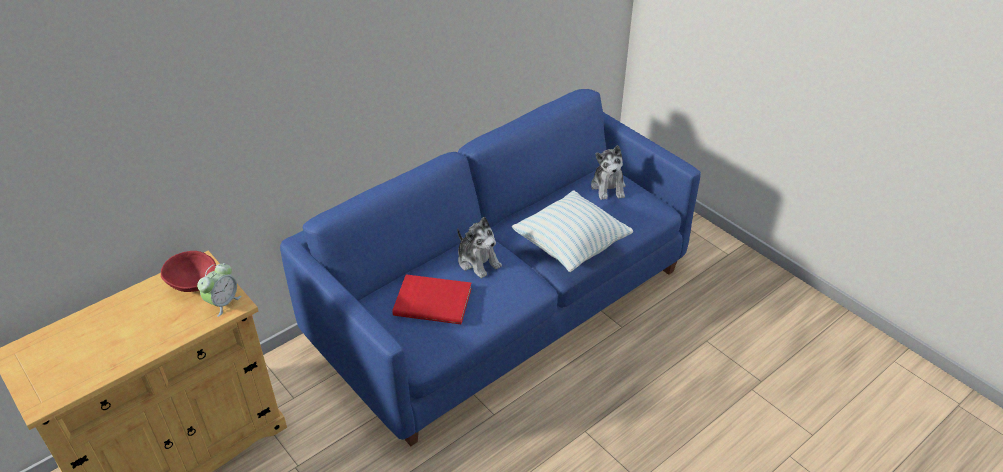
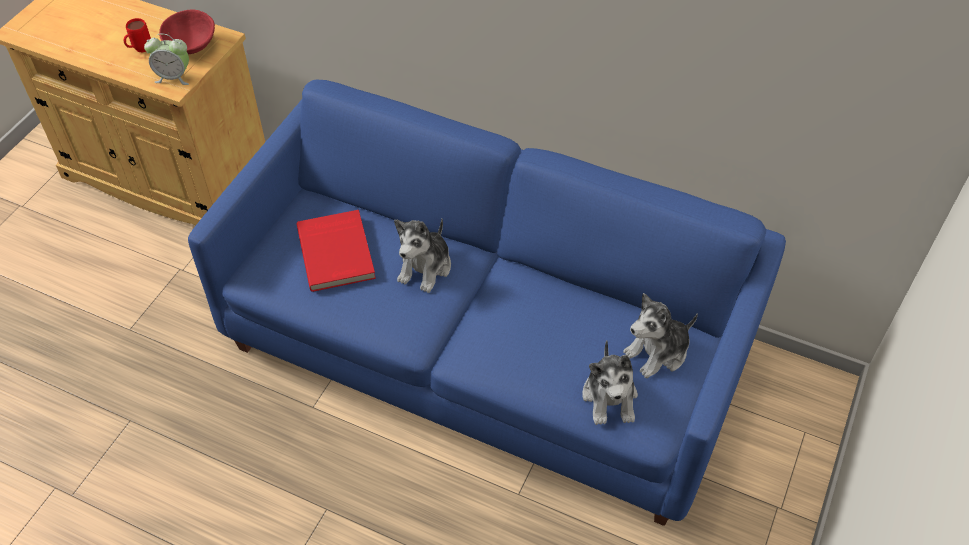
camera: 65 degrees right, 10 degrees up
(165, 317) = (140, 50): none -> red mug
(571, 247) = (505, 351): pillow -> none
(629, 216) = (610, 397): none -> plush toy

